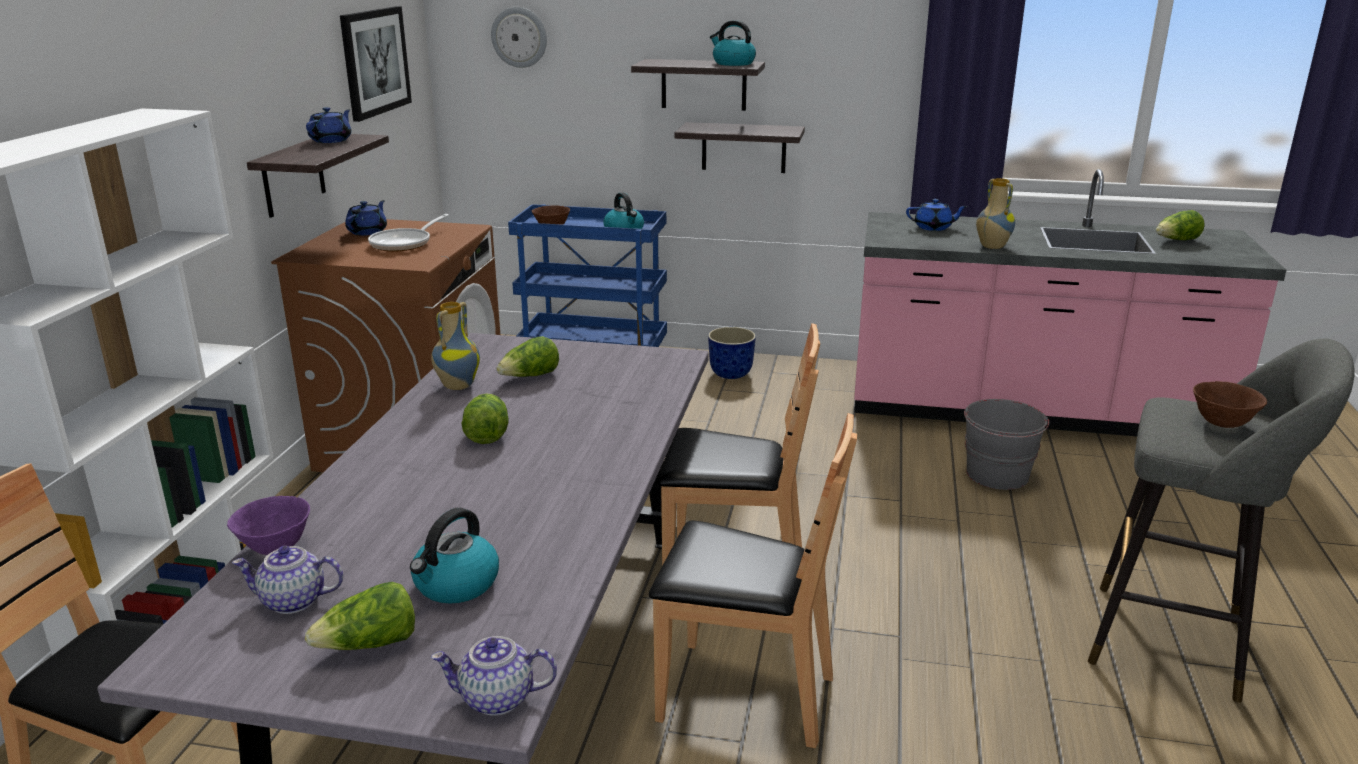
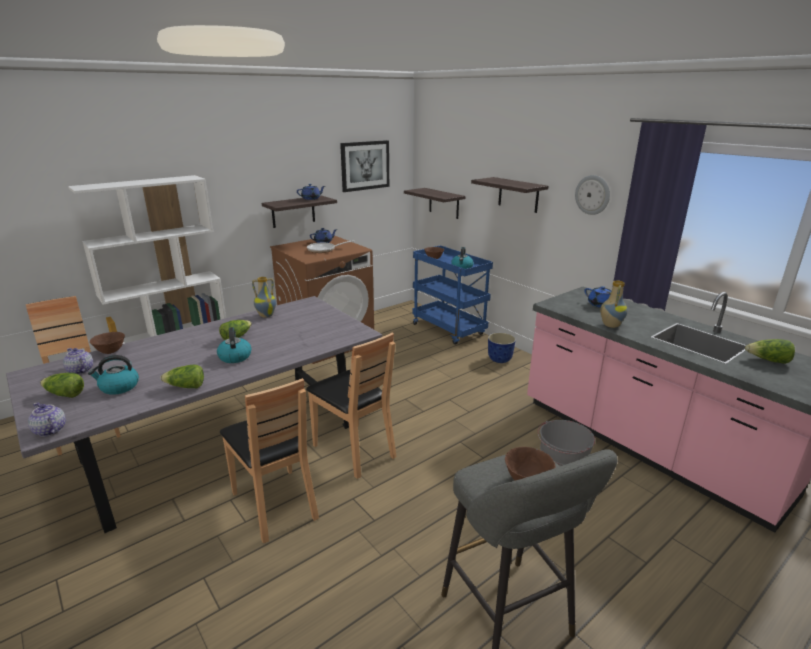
camera: 40 degrees right, 0 degrees up
(274, 548) = (110, 351): purple bowl -> brown bowl
(519, 37) = (445, 159): wall clock -> wall clock (592, 195)
(530, 376) = (295, 320): lettuce -> lettuce (186, 387)
(733, 63) = (525, 184): kettle -> kettle (235, 356)
(743, 147) = (534, 234): shelf -> shelf (444, 203)

